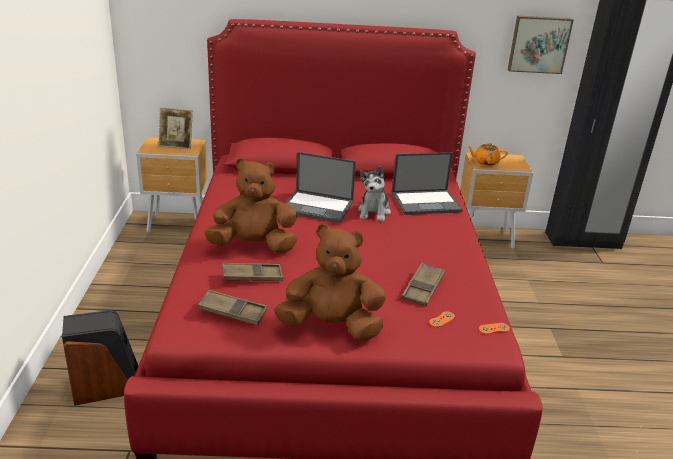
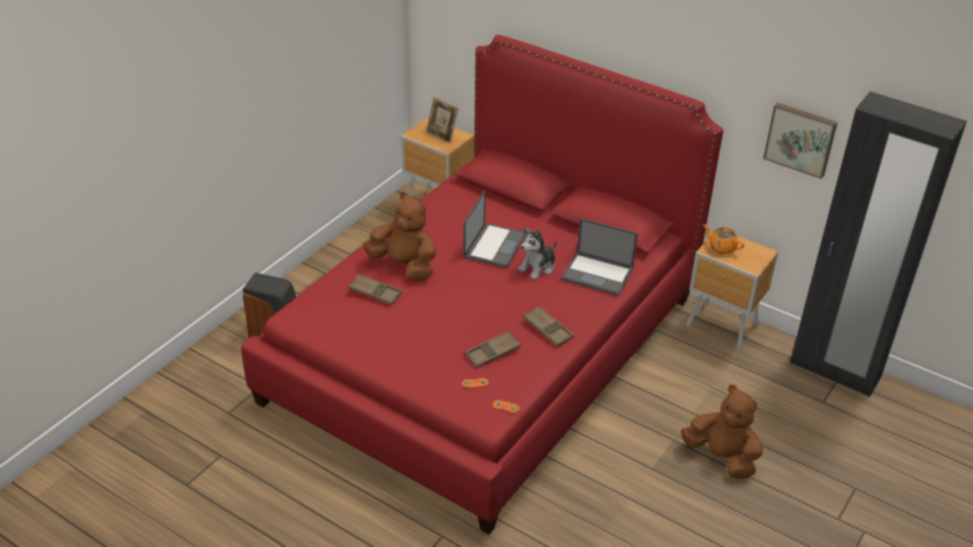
camera: 35 degrees right, 10 degrees up
(232, 312) = (335, 316): brown tray -> brown tray (548, 329)
(318, 207) = (495, 245): laptop -> laptop turned 120 degrees counterclockwise
(331, 327) = (391, 355): brown plush toy -> brown plush toy (721, 457)

